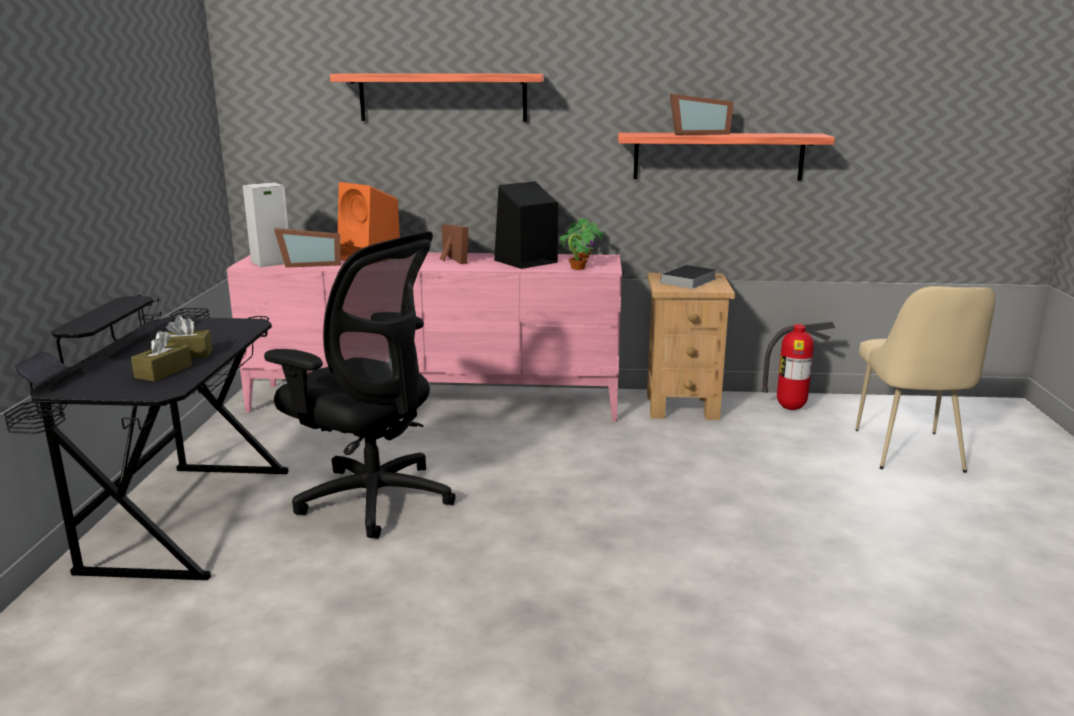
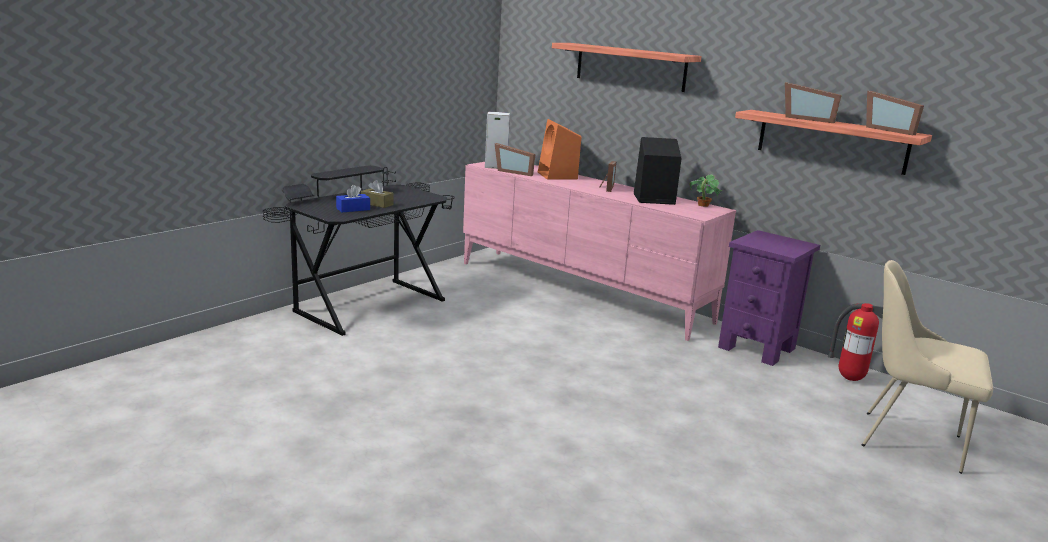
camera: 35 degrees right, 0 degrees up
(163, 371) = (353, 209): brown tissue box -> blue tissue box
(367, 498) = (466, 327): black office chair -> none
(577, 268) = (680, 211): potted plant -> none
(683, 406) = (757, 348): beige nightstand -> purple nightstand
(688, 281) = (774, 242): book -> none
(788, 134) = (890, 130): none -> picture frame
(909, 450) = (910, 441): beige chair -> beige chair turned 75 degrees clockwise

